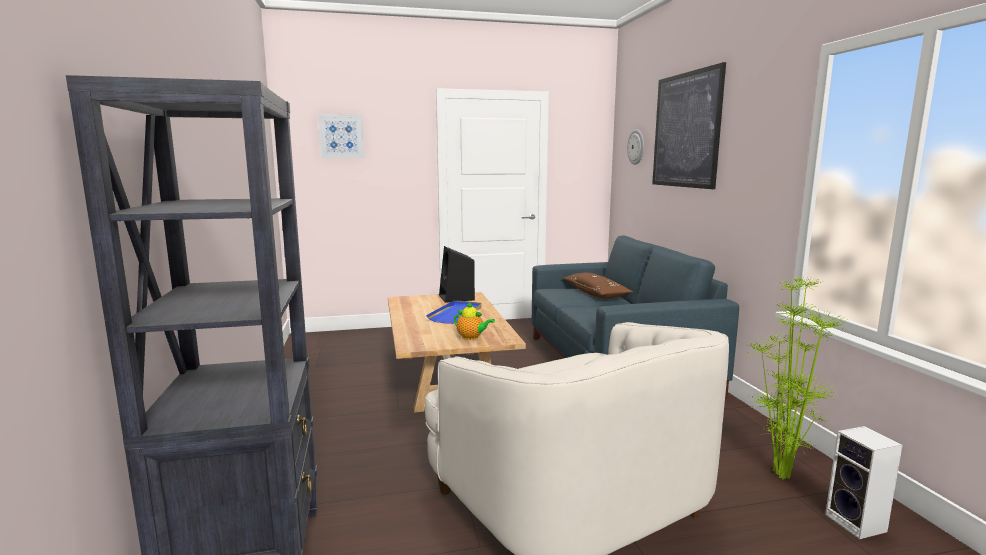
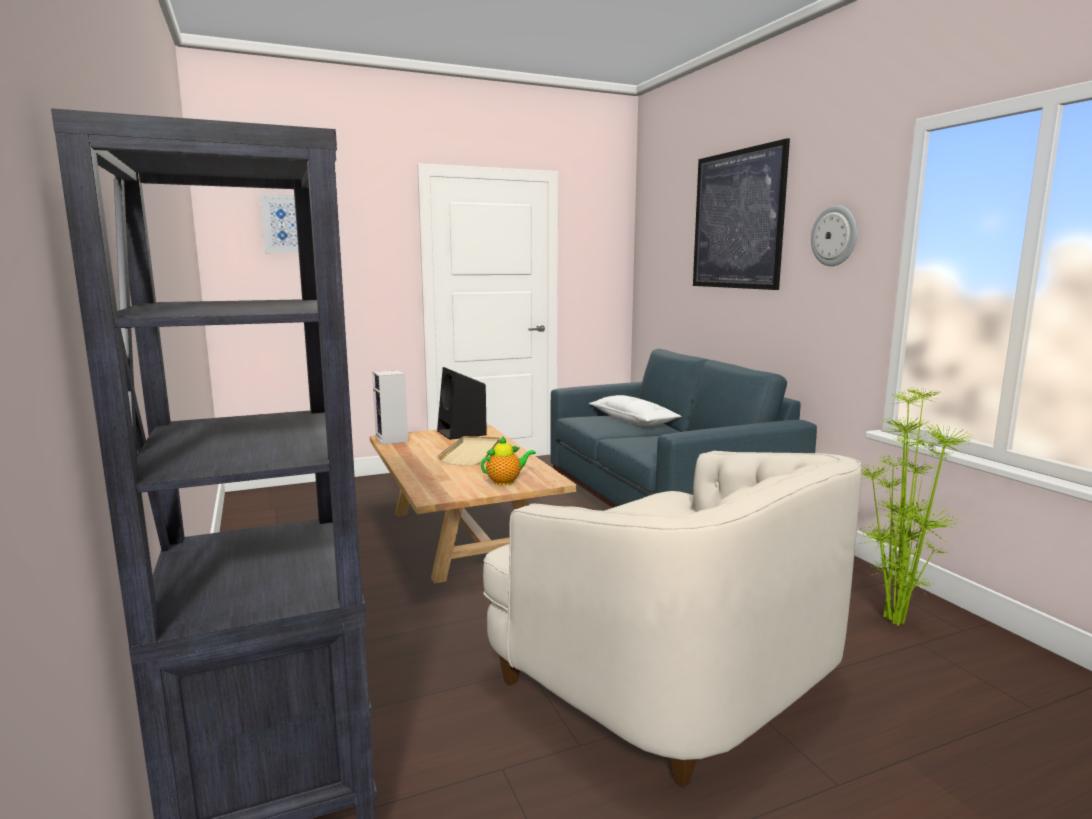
camera: 10 degrees left, 0 degrees up
(456, 314) = (471, 453): blue tray -> beige tray
(471, 337) = (506, 482): teapot -> teapot turned 45 degrees counterclockwise
(596, 293) = (633, 420): brown pillow -> white pillow
(636, 147) = (668, 241): wall clock -> wall clock (834, 236)
(858, 524) = (993, 667): speaker -> speaker (393, 440)

